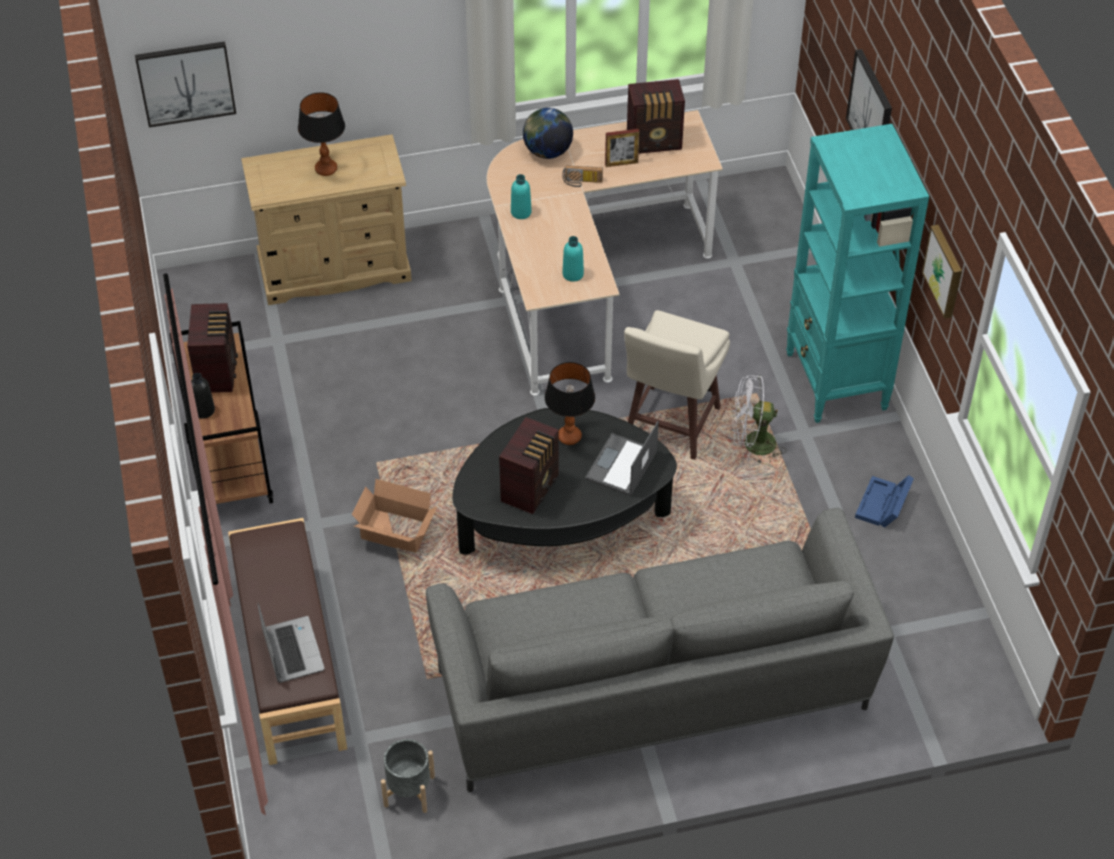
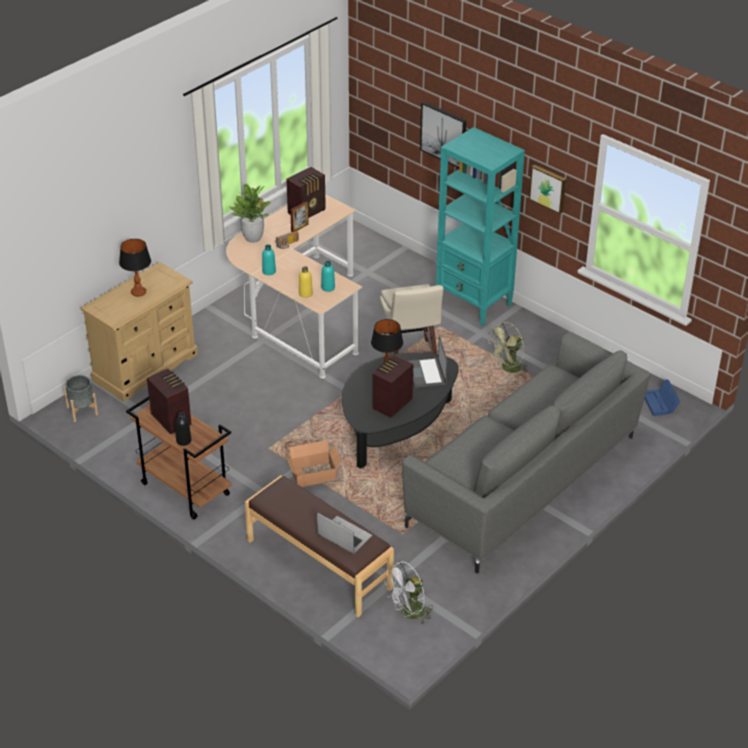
camera: 35 degrees left, 10 degrees down
(186, 82) = (46, 261): picture -> none
(409, 791) = (446, 589): grey planter -> grey planter (82, 411)
(531, 488) = (391, 404): radio -> radio turned 135 degrees counterclockwise
(536, 269) = (305, 293): none -> yellow bottle
(547, 151) = (253, 238): globe -> potted plant
(752, 445) = (461, 349): white fan -> white fan (409, 613)
(790, 508) = (508, 369): none -> green fan
(882, 506) = (551, 348): blue storage box -> blue storage box (660, 404)

